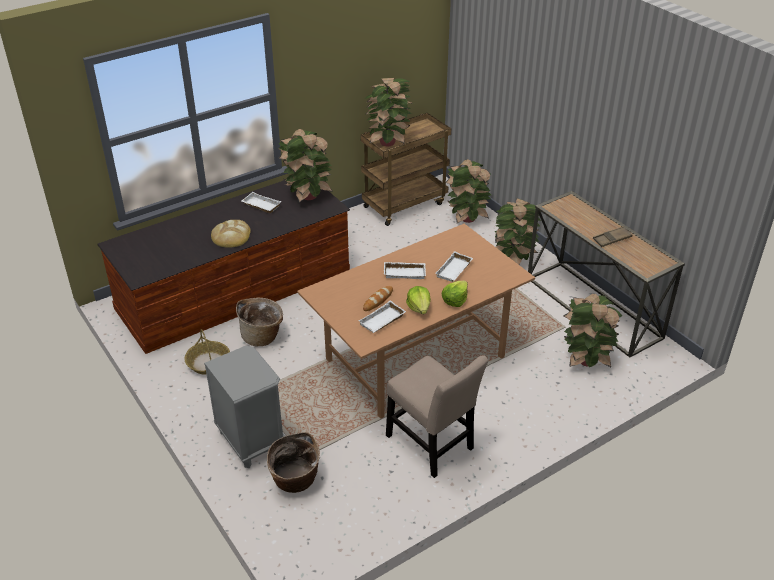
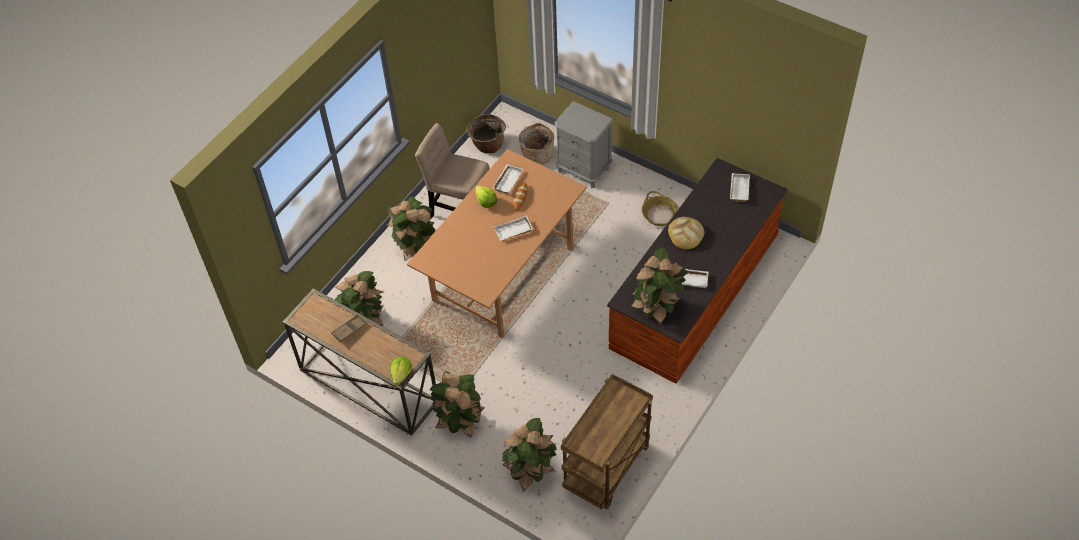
camera: 160 degrees right, 15 degrees up
(262, 336) = (636, 252): basket -> basket (487, 145)
(389, 143) = (619, 403): potted plant -> potted plant (415, 247)
(454, 270) = (474, 247): white tray -> white tray (738, 189)
(455, 300) = (462, 218): lettuce -> lettuce (401, 374)

